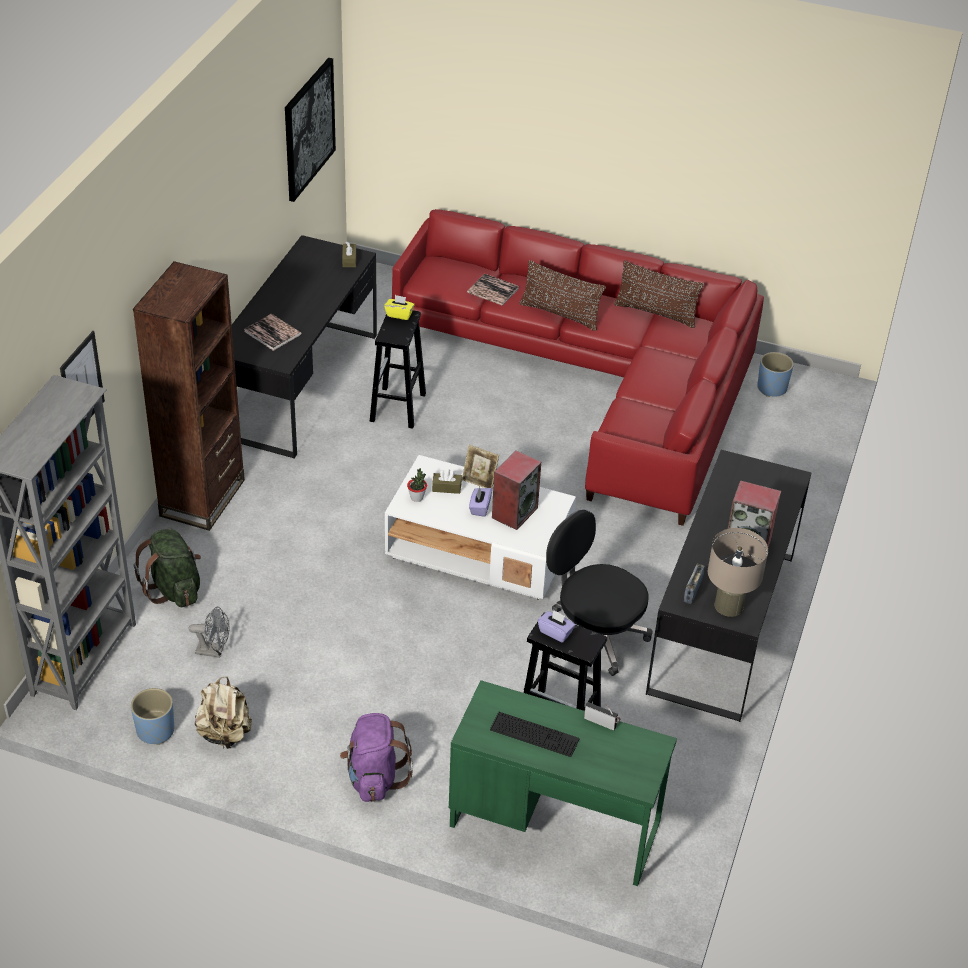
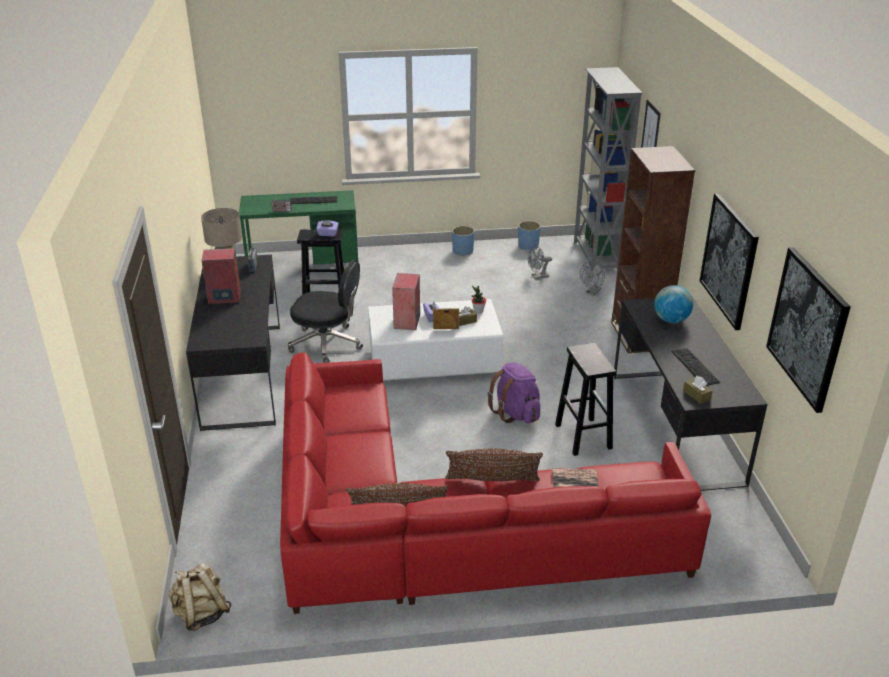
camera: 155 degrees right, 10 degrees down
(174, 589) = (592, 292): green backpack -> grey fan
(225, 733) = (494, 253): beige backpack -> beige backpack (201, 614)
(235, 238) = (729, 260): none -> picture
(272, 333) = (671, 320): book -> globe
(316, 282) = (695, 367): none -> keyboard
(374, 777) = (406, 259): purple backpack -> purple backpack (515, 413)
(399, 314) = (600, 367): yellow tissue box -> none
(771, 388) = (257, 585): blue planter -> blue planter (462, 251)

